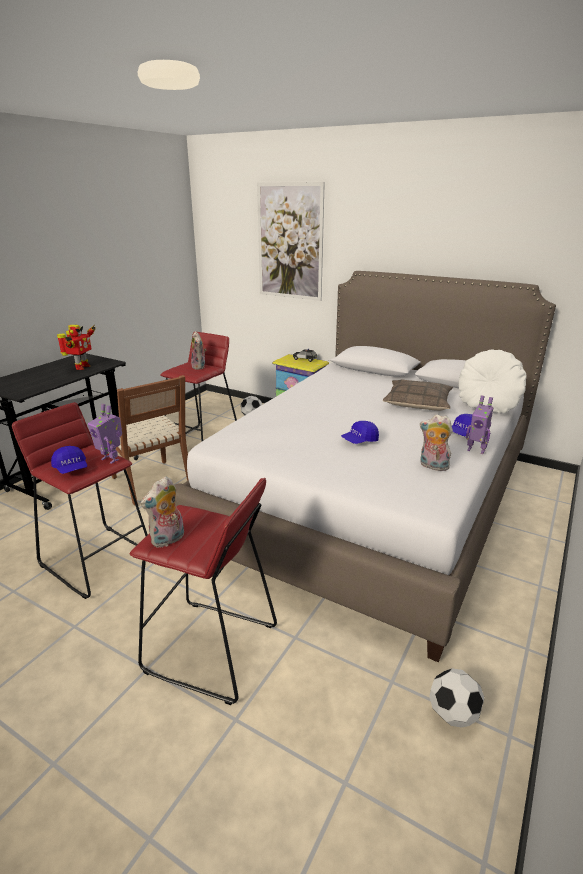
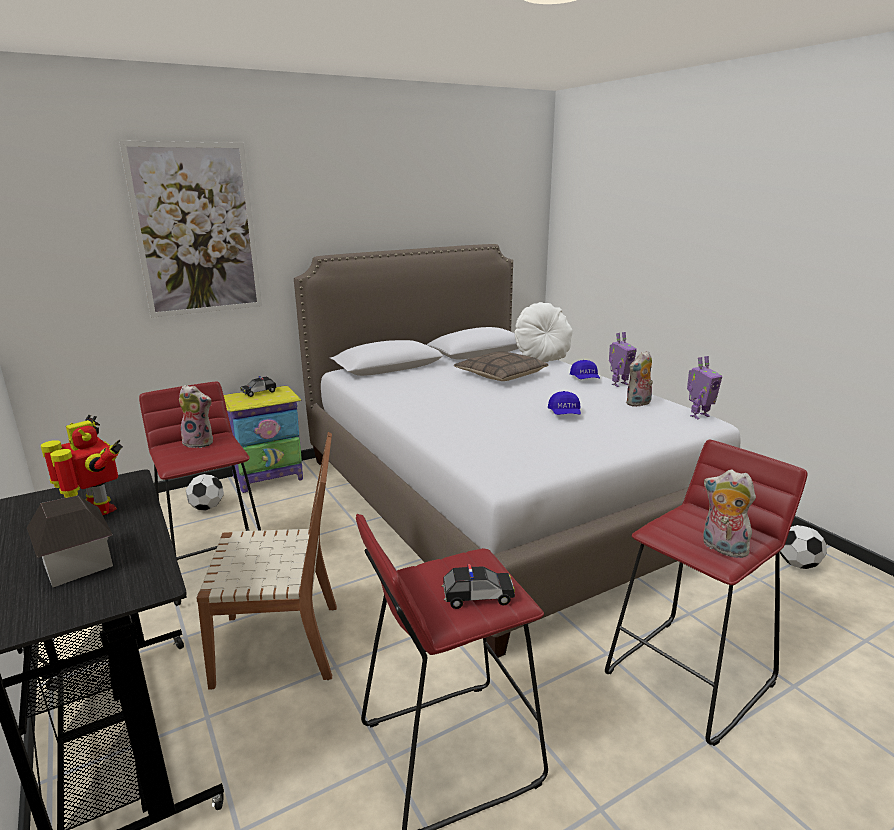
camera: 60 degrees left, 5 degrees down
(35, 379) = (78, 564): none -> toy house
(71, 468) = (477, 597): blue cap -> toy car
(111, 459) = (474, 558): toy robot -> toy robot (698, 416)
(168, 540) = (722, 548): plush toy -> plush toy turned 150 degrees clockwise

